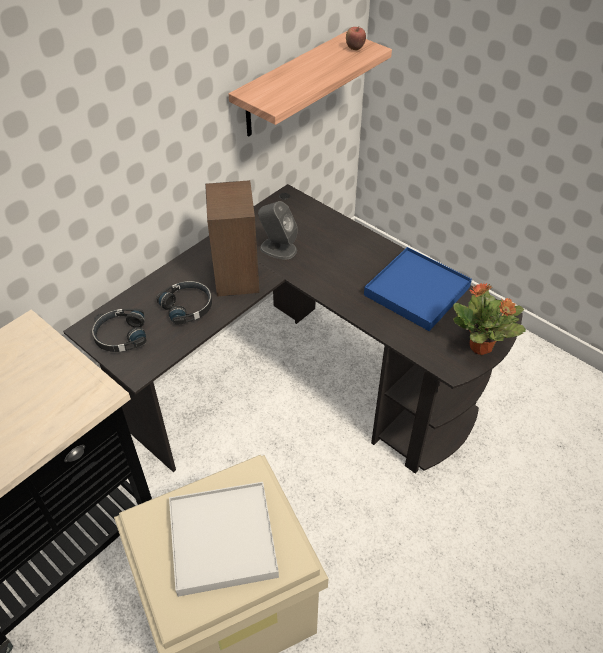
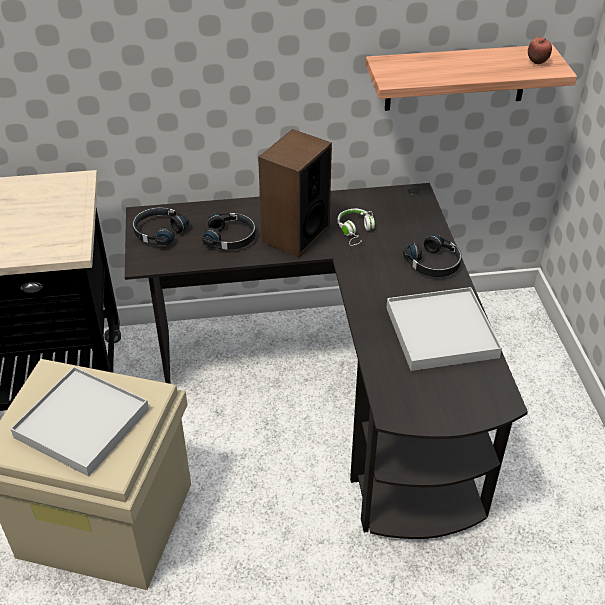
camera: 40 degrees right, 5 degrees down
(278, 248) = (355, 231): grey speaker -> white headphones
(358, 243) = (434, 263): none -> black headphones
(416, 291) = (440, 332): blue tray -> white tray
(481, 347) = (445, 413): potted plant -> none

